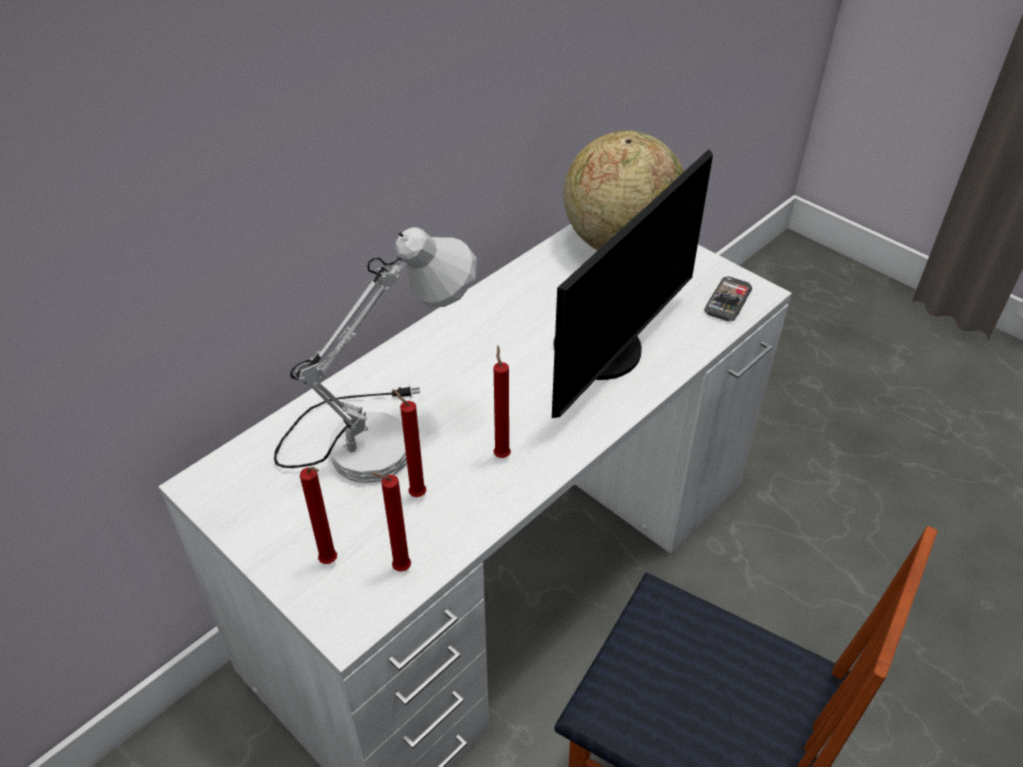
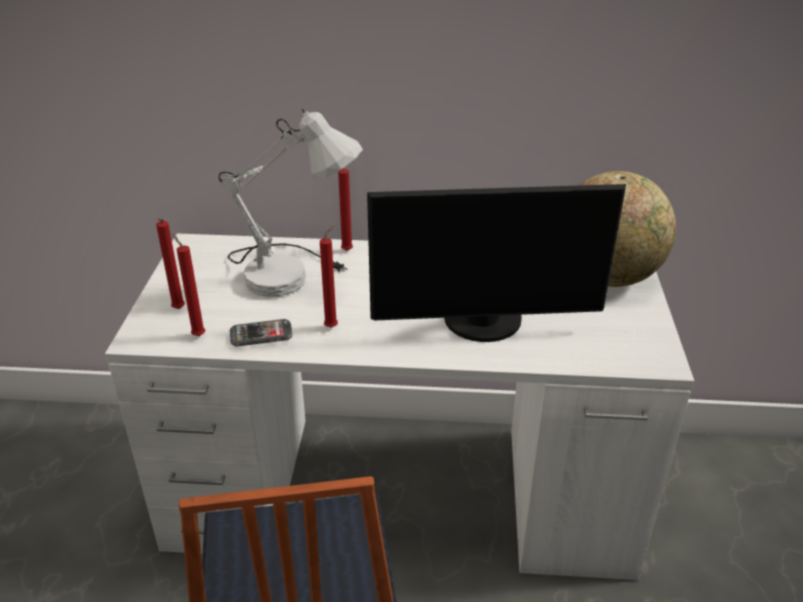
camera: 50 degrees right, 10 degrees down
(415, 493) = (262, 311): red candle -> red candle (347, 249)
(728, 300) = (628, 352): phone -> phone (261, 334)

